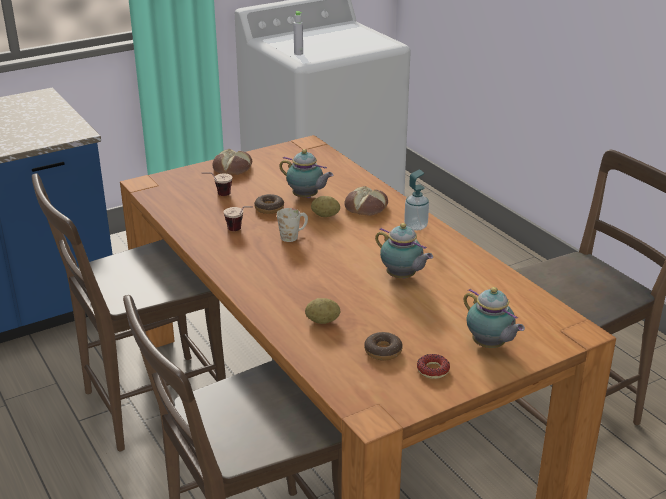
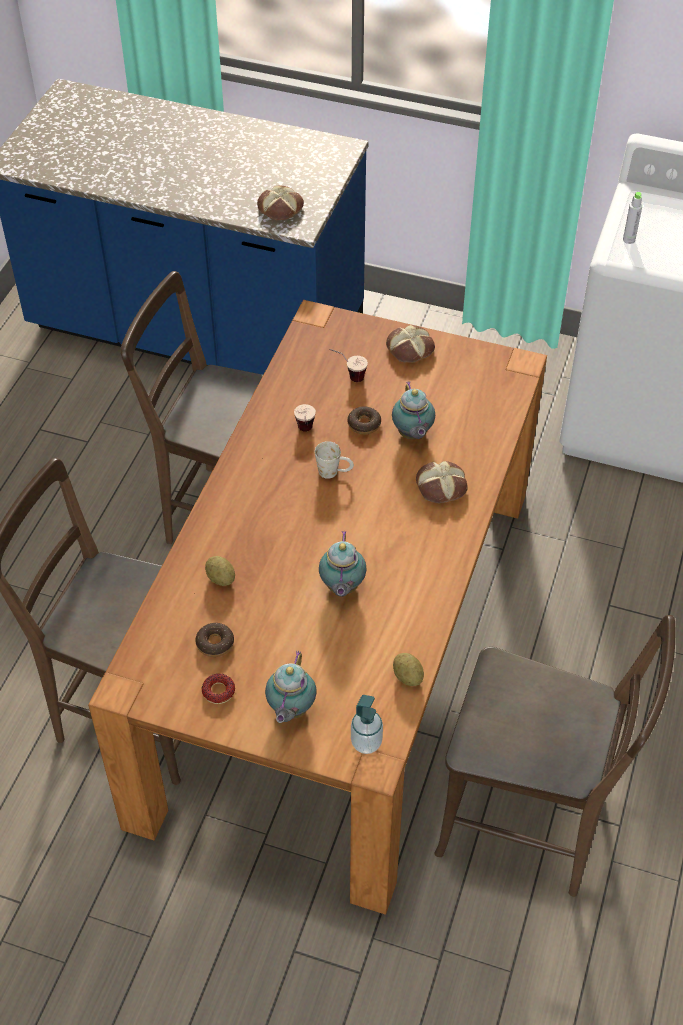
camera: 50 degrees right, 20 degrees up
(47, 132) = (281, 208): none -> bread
(325, 216) = (393, 469): potato -> potato (407, 677)
(415, 226) = (444, 543): soap dispenser -> soap dispenser (366, 743)

